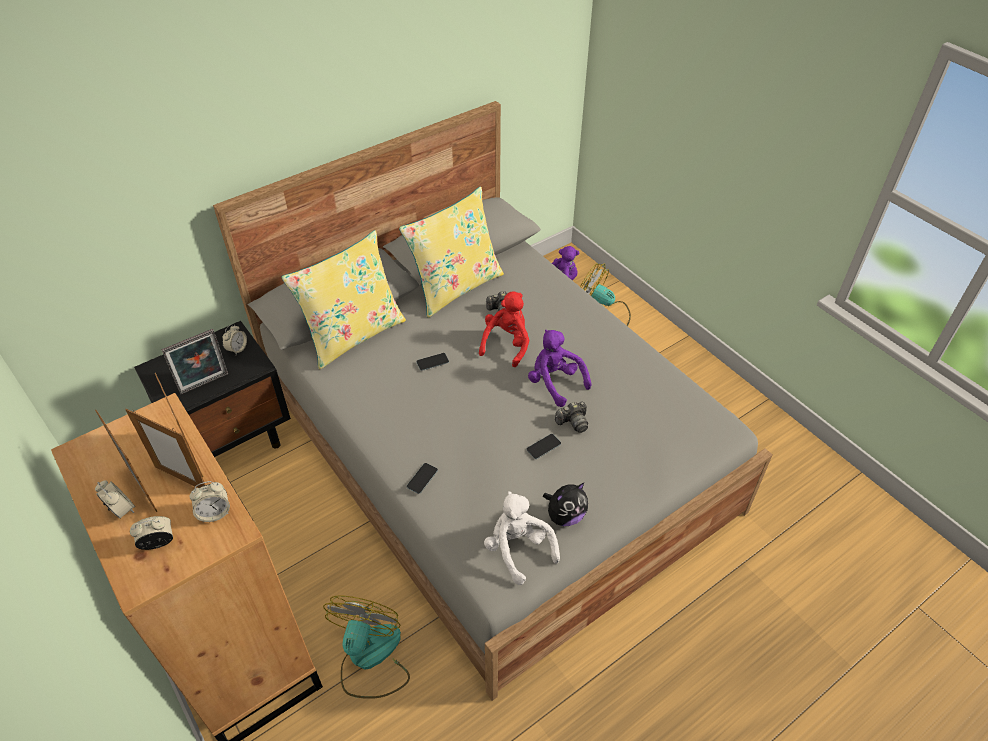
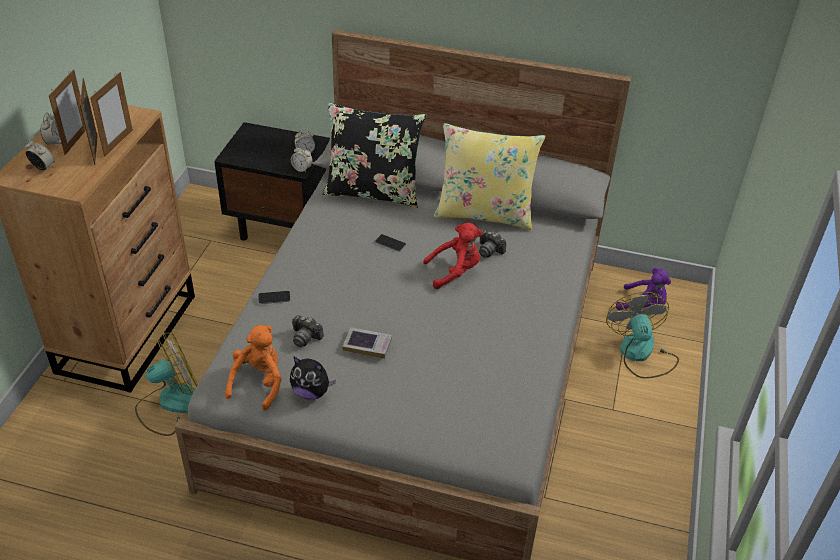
camera: 50 degrees right, 5 degrees down
(205, 384) = (260, 158): picture frame -> none
(215, 513) = (81, 175): alarm clock -> alarm clock (302, 169)
(353, 335) = (373, 191): yellow pillow -> black pillow
(518, 549) = (258, 383): white plush toy -> orange plush toy
(543, 446) = (367, 345): phone -> book
(555, 383) = (445, 320): purple plush toy -> none
(573, 422) = (413, 351): camera -> camera (305, 337)

